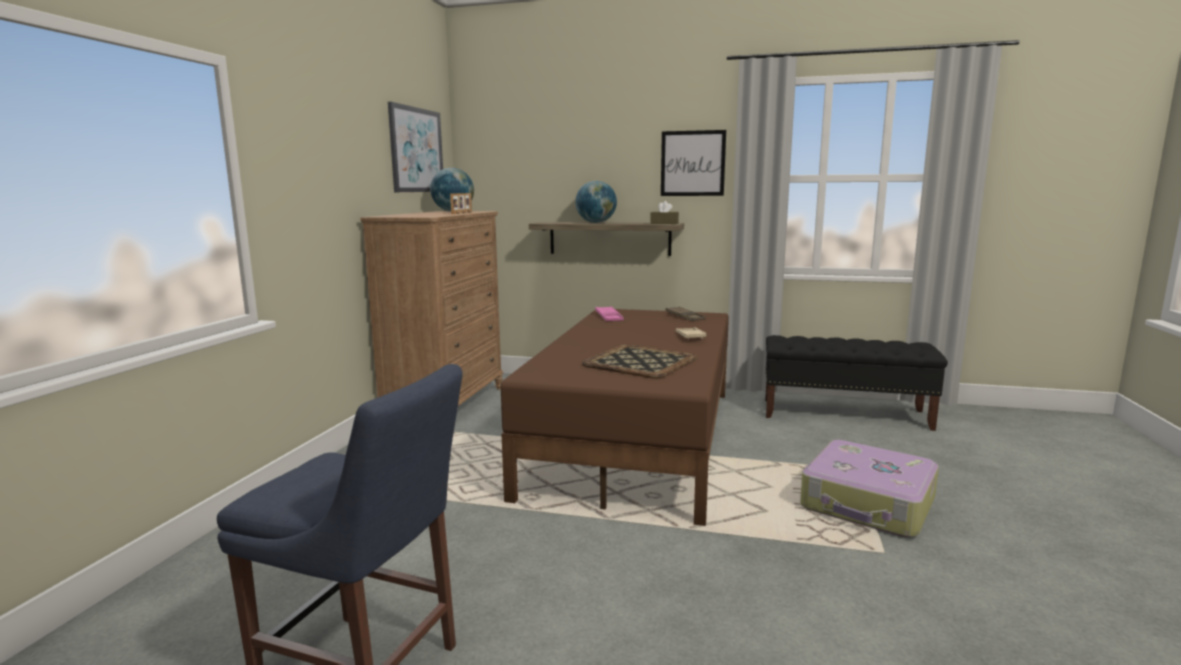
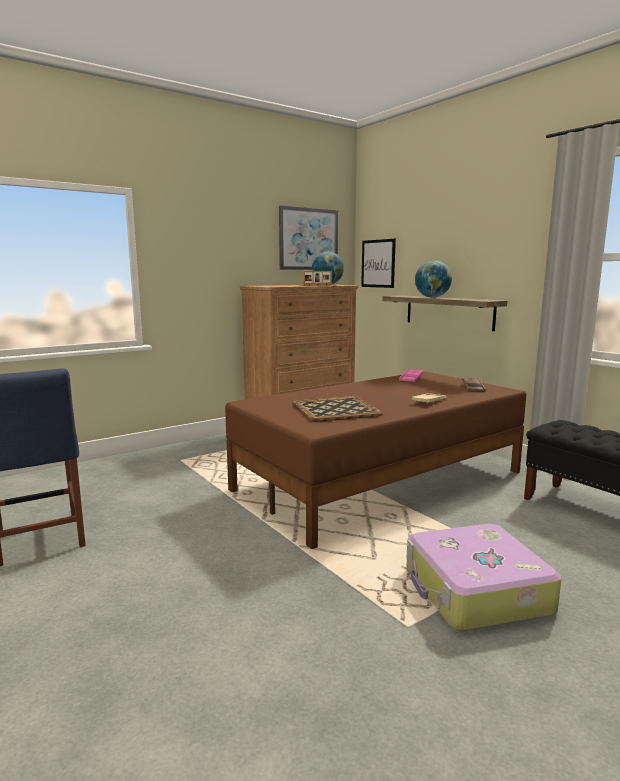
camera: 40 degrees right, 0 degrees up
(664, 223) = (481, 300): brown tissue box -> none
(692, 163) = (518, 243): picture -> picture (378, 263)

